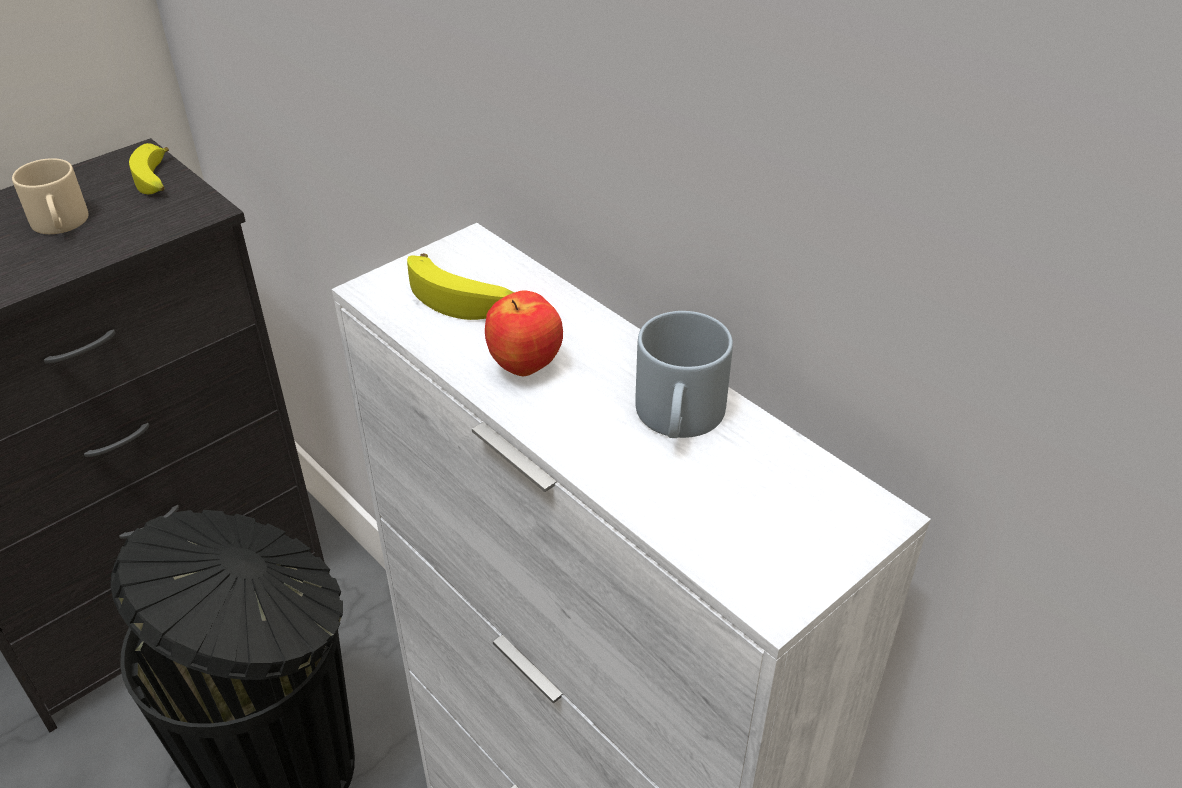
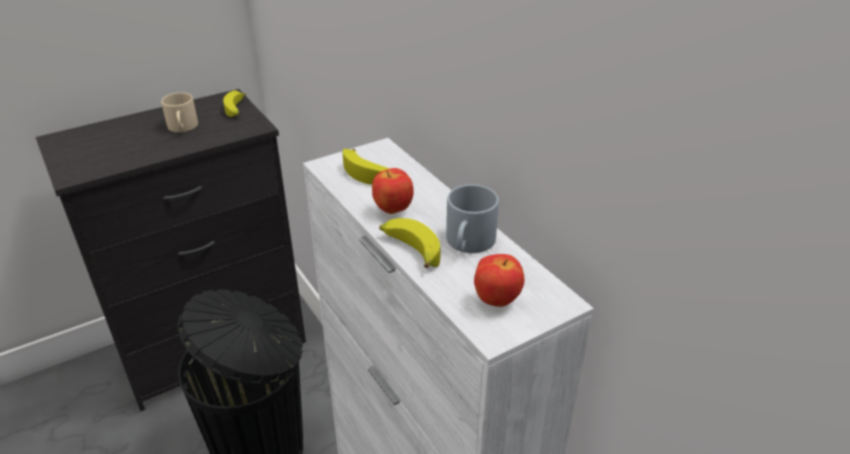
camera: 10 degrees right, 5 degrees down
(577, 444) = (410, 250): none -> banana
(761, 526) = (497, 300): none -> apple

